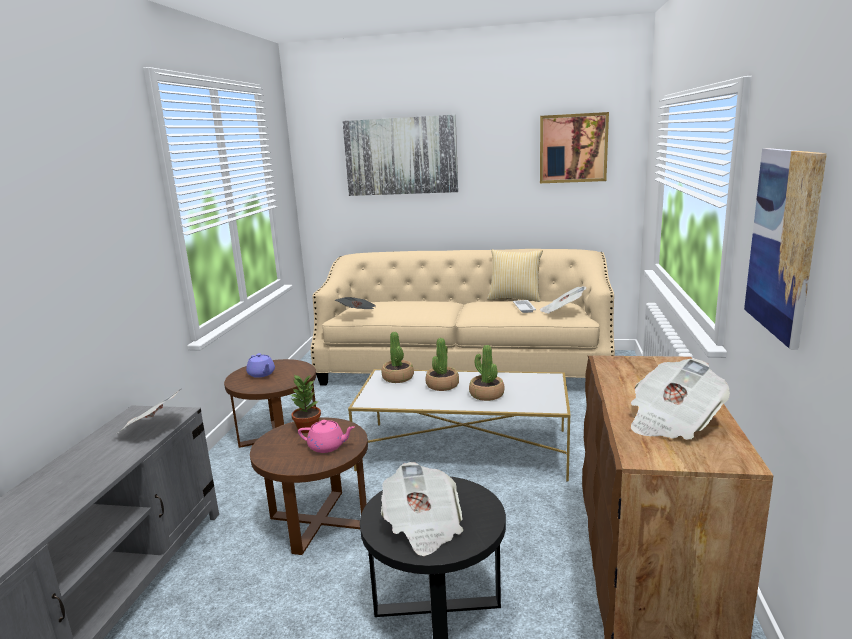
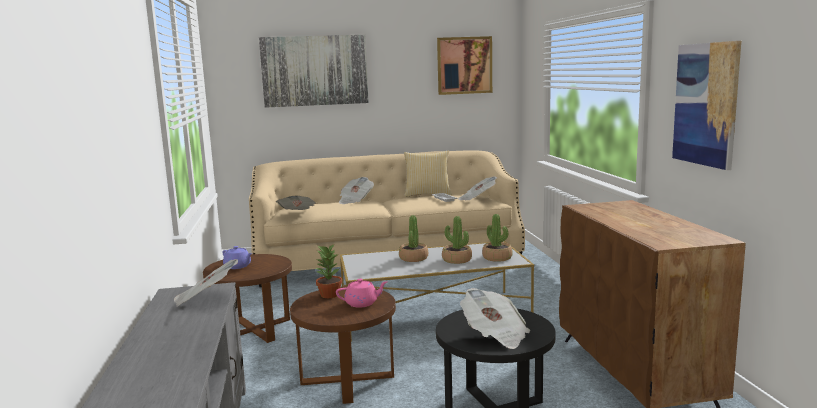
camera: 20 degrees left, 5 degrees down
(398, 378) = (369, 258): potted plant -> potted plant (497, 258)
(672, 422) = (661, 228): newspaper -> newspaper (355, 200)

